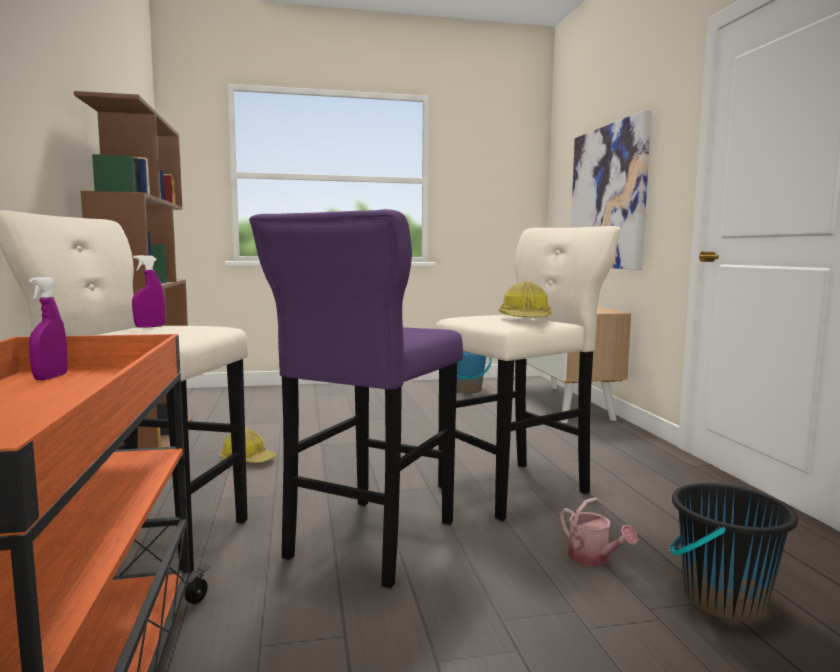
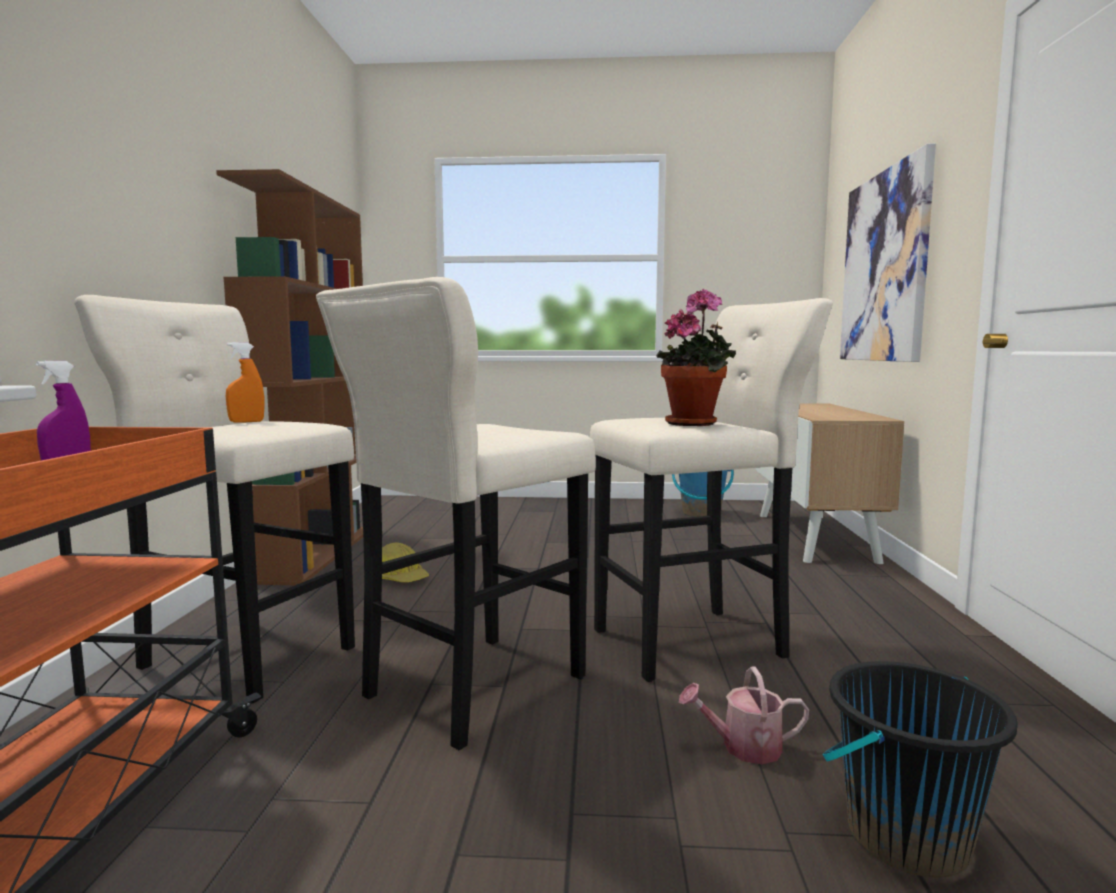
camera: 15 degrees right, 0 degrees up
(150, 327) = (246, 422): purple spray bottle -> orange spray bottle
(367, 544) = (467, 691): purple stool -> beige stool
(526, 320) = (695, 423): hard hat -> potted plant
(593, 558) = (743, 747): watering can -> watering can turned 105 degrees clockwise

